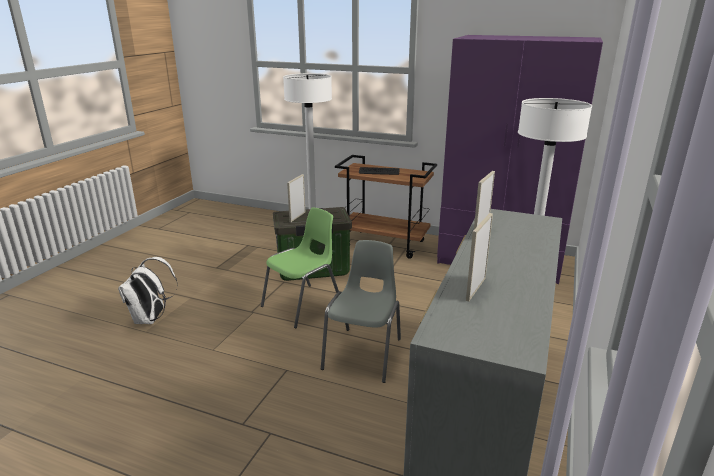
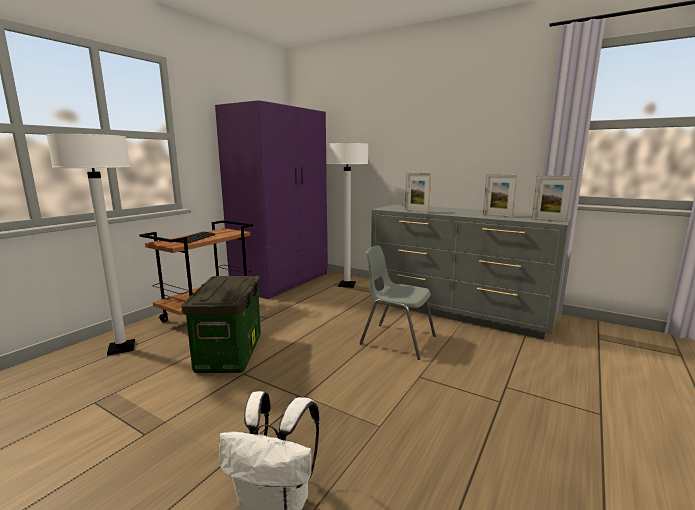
camera: 80 degrees left, 10 degrees down
(297, 217) = (221, 292): picture frame -> picture frame (548, 220)
(303, 305) = (305, 363): green chair -> none

